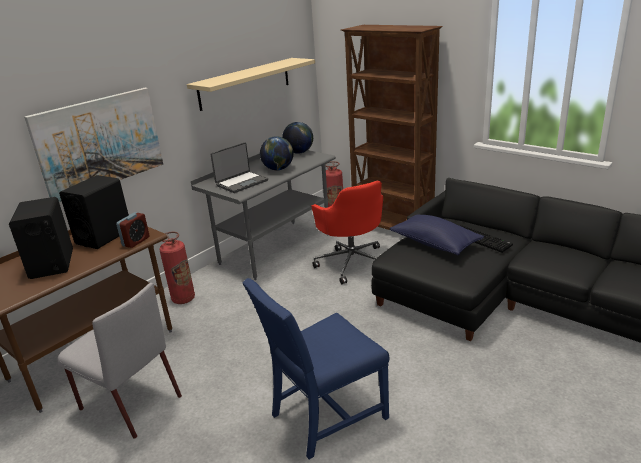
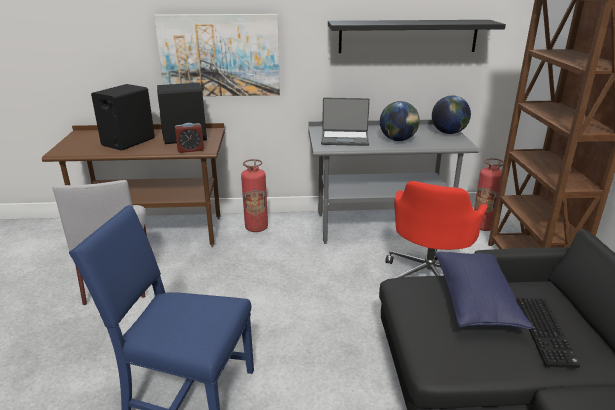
camera: 45 degrees right, 0 degrees up
(245, 83) = (408, 36): beige shelf -> black shelf

